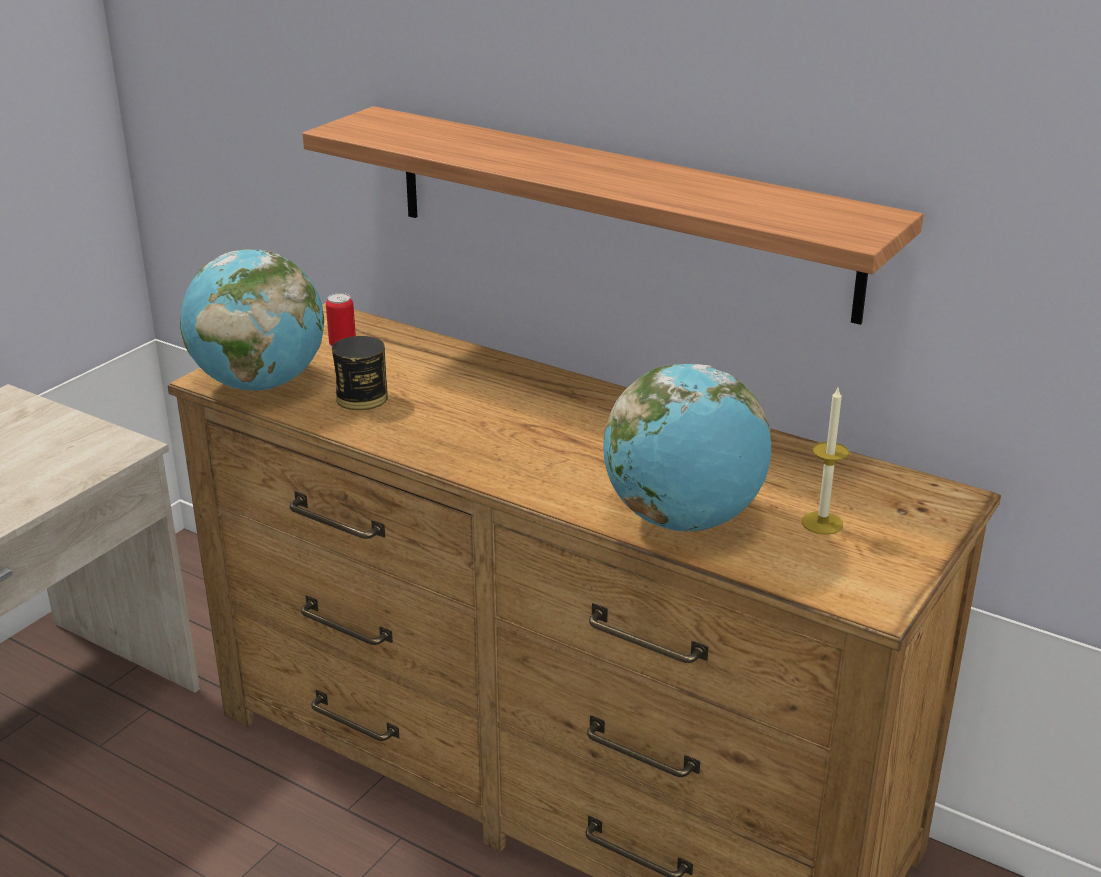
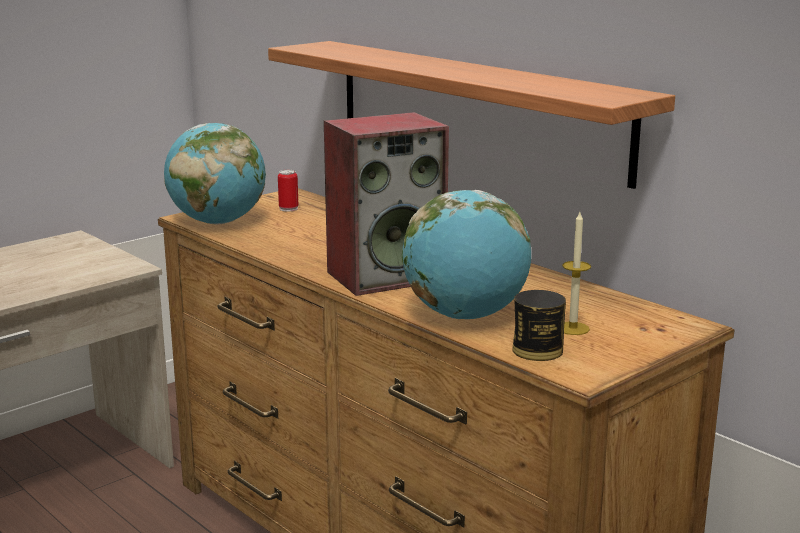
camera: 15 degrees right, 10 degrees down
(362, 398) = (281, 234): can -> can (537, 350)
(545, 459) = (387, 275): none -> speaker

